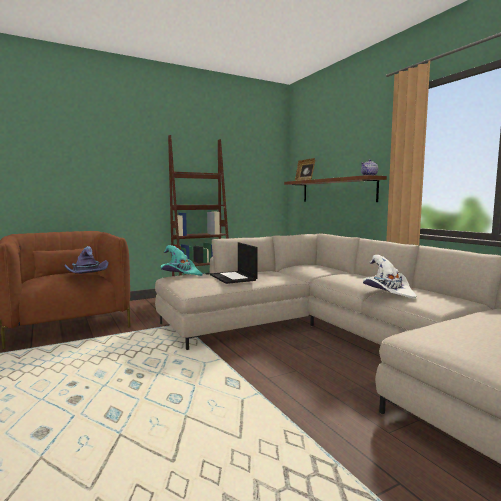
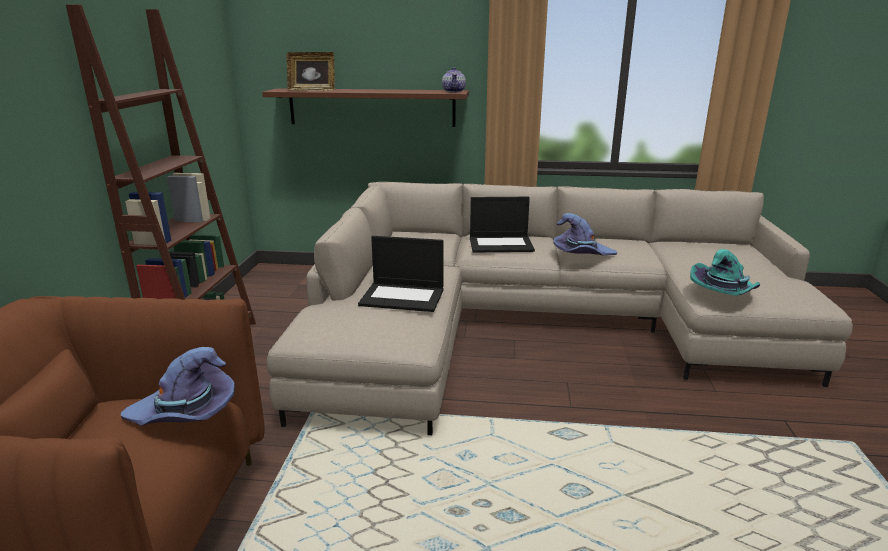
camera: 55 degrees left, 15 degrees up
(180, 274) = (306, 323): turquoise hat -> turquoise hat (723, 292)
(351, 278) = (501, 244): none -> laptop
(387, 292) = (581, 254): white hat -> purple hat

